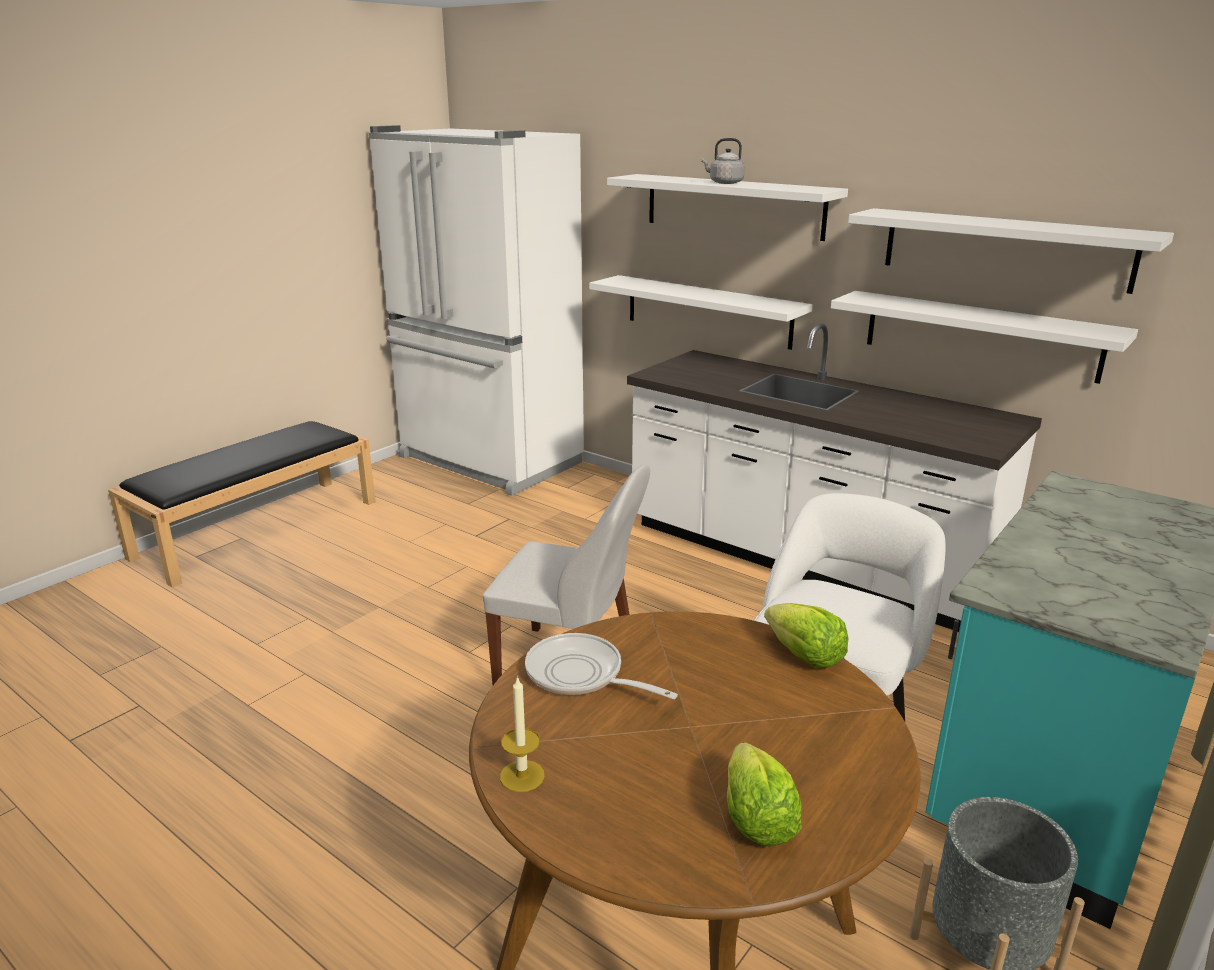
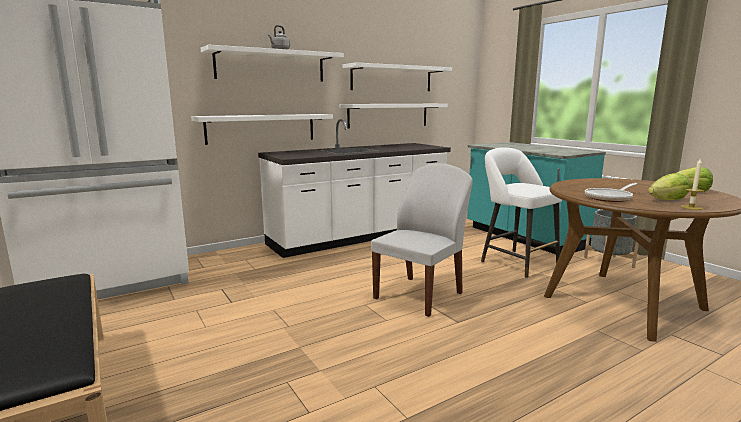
camera: 70 degrees left, 10 degrees down
(804, 656) = (584, 180): lettuce -> lettuce (667, 200)

